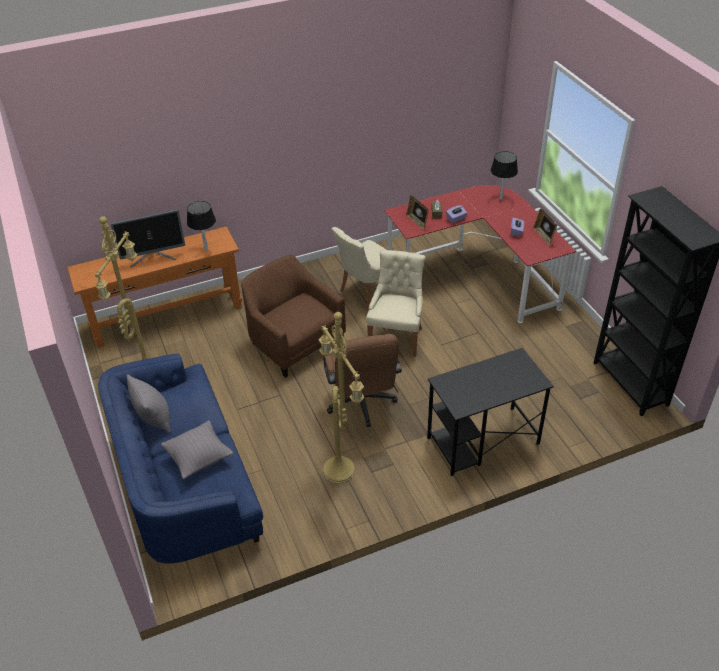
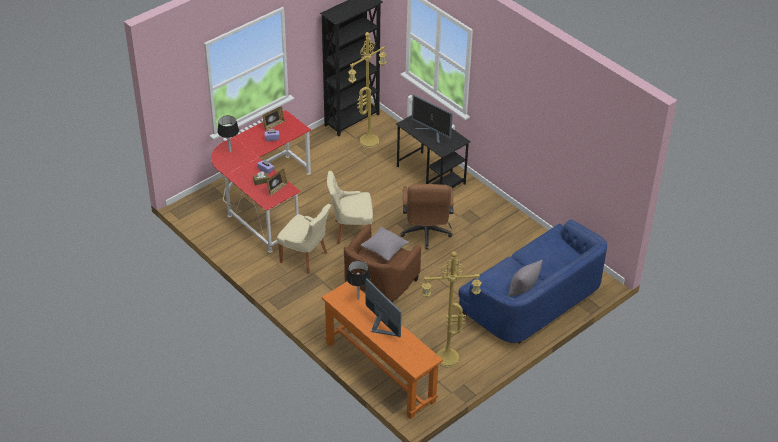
camera: 110 degrees left, 0 degrees up
(199, 458) = (542, 256): grey pillow -> grey pillow (384, 250)
(341, 470) = (486, 231): yellow floor lamp -> yellow floor lamp (369, 140)
(361, 404) = (426, 234): brown office chair -> brown office chair turned 120 degrees clockwise
(487, 380) = (432, 133): none -> monitor

